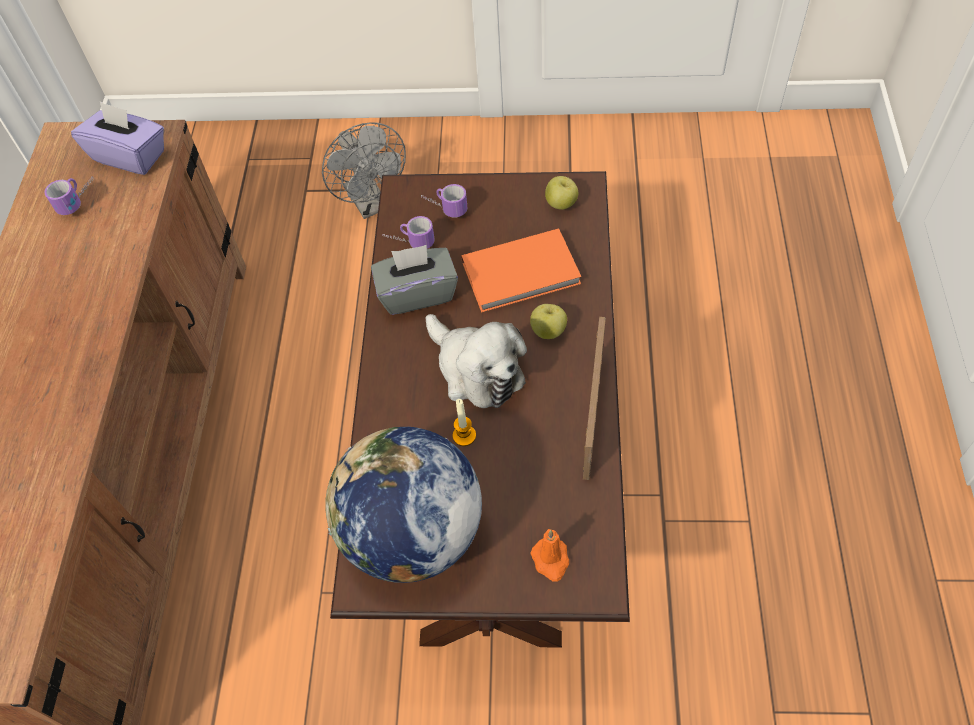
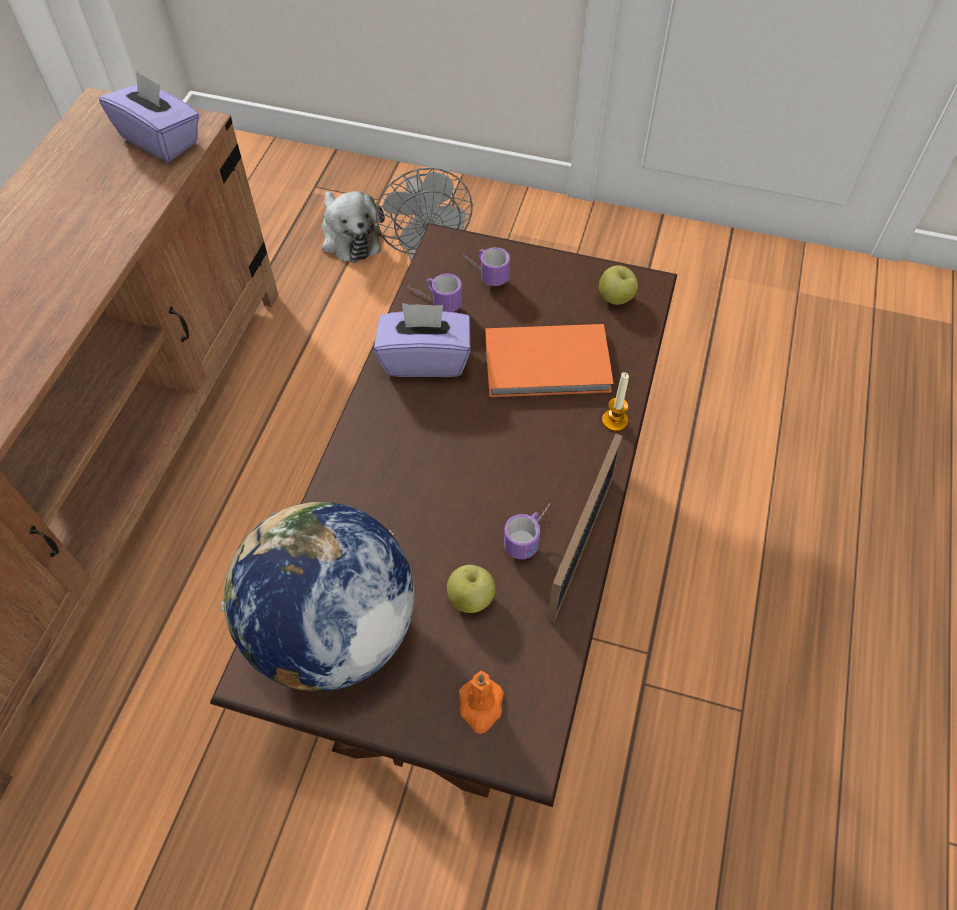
camera: 10 degrees right, 0 degrees up
(80, 200) = (92, 173): mug -> mug (531, 533)
(417, 293) = (425, 359): grey tissue box -> purple tissue box
(464, 435) = (426, 532): candle -> candle (614, 420)
(476, 370) = (464, 460): plush toy -> plush toy (349, 237)
(548, 331) = (558, 436): apple -> apple (471, 598)

